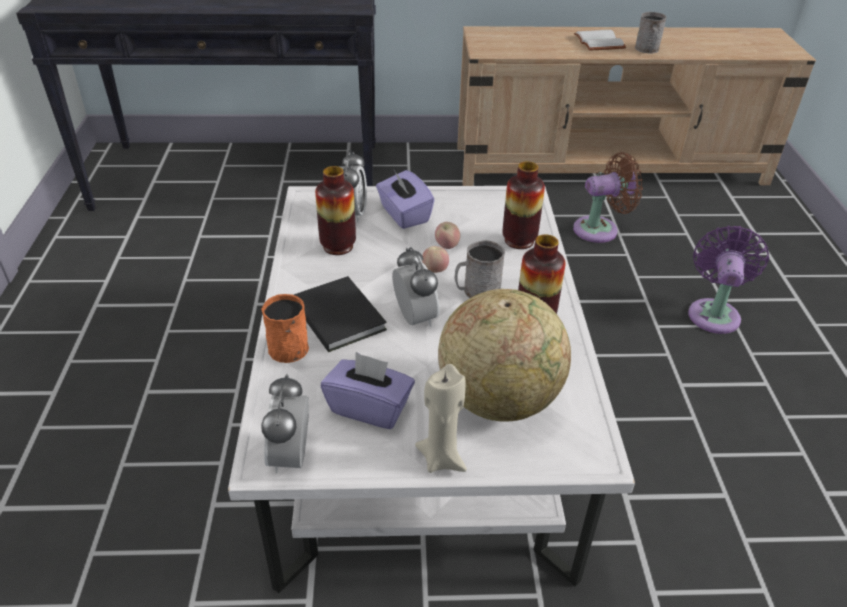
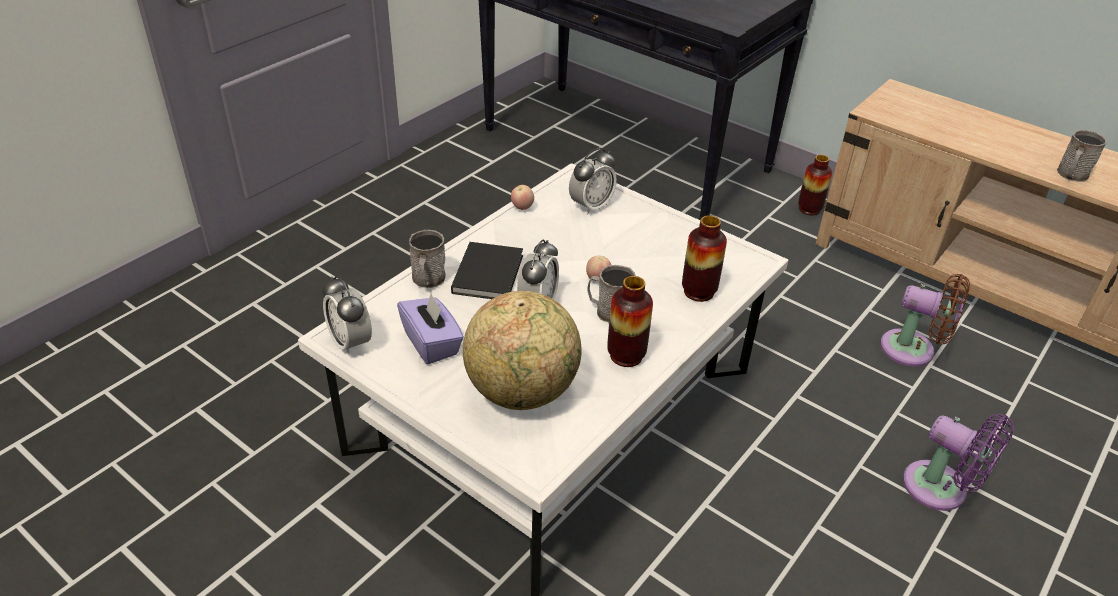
camera: 40 degrees right, 0 degrees up
(291, 352) = (428, 280): orange mug -> grey mug
(291, 456) = (350, 342): alarm clock -> alarm clock turned 75 degrees counterclockwise
(338, 246) = (550, 225): vase -> vase (809, 209)
(404, 214) = (631, 225): purple tissue box -> none
(442, 458) = (434, 401): beige candle -> none
(447, 246) = (632, 266): apple -> apple (522, 207)
(600, 42) = (1023, 147): white book -> none
(714, 313) = (941, 490): purple fan -> purple fan turned 75 degrees clockwise

